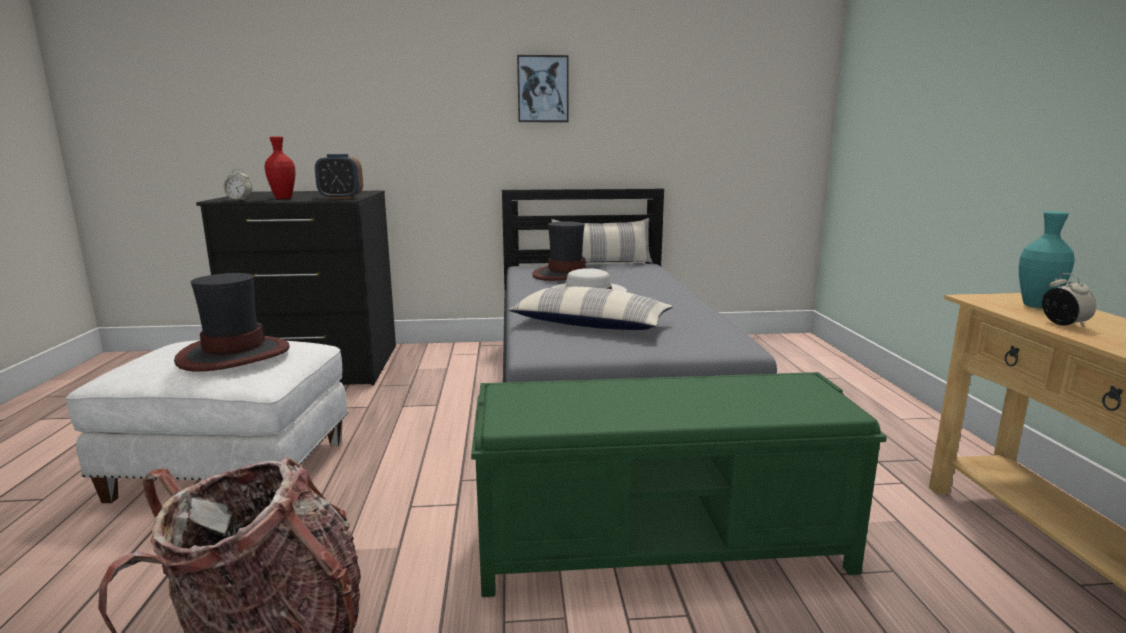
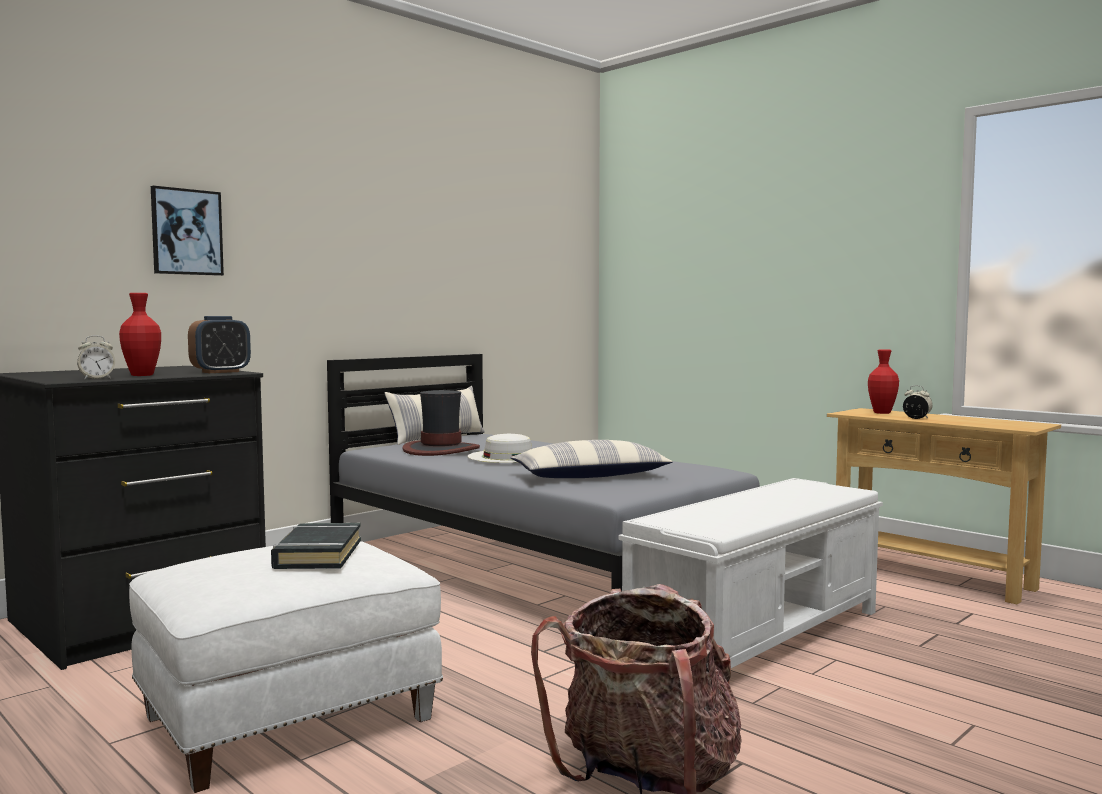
camera: 40 degrees left, 10 degrees down
(233, 354) = (318, 554): hat -> black book
(543, 89) = (365, 246): picture -> picture (186, 232)
(663, 545) = (759, 636): green bench -> white bench
(1037, 306) = (882, 413): turquoise vase -> red vase

